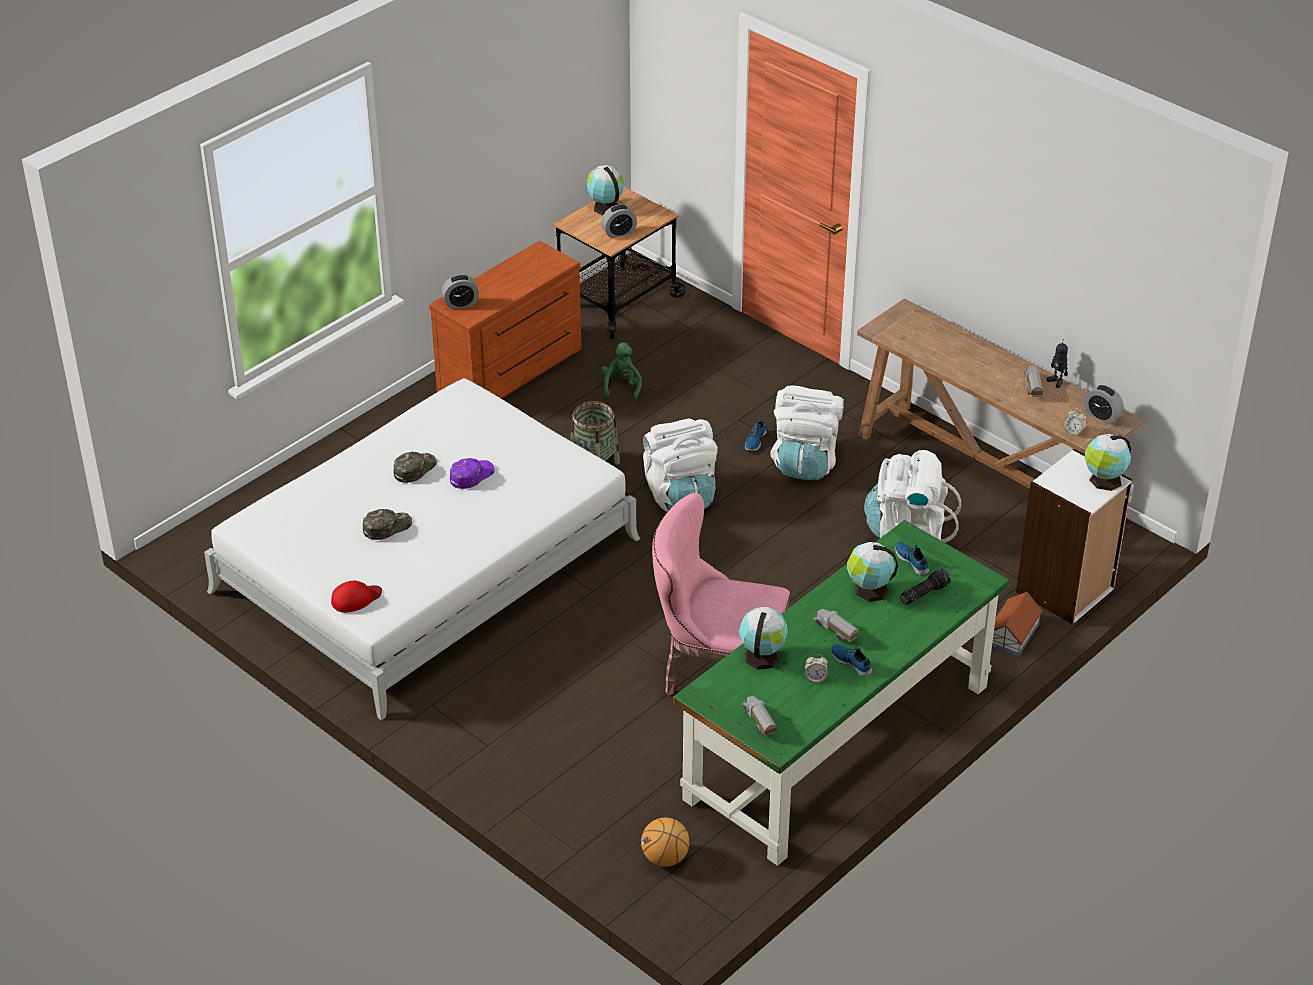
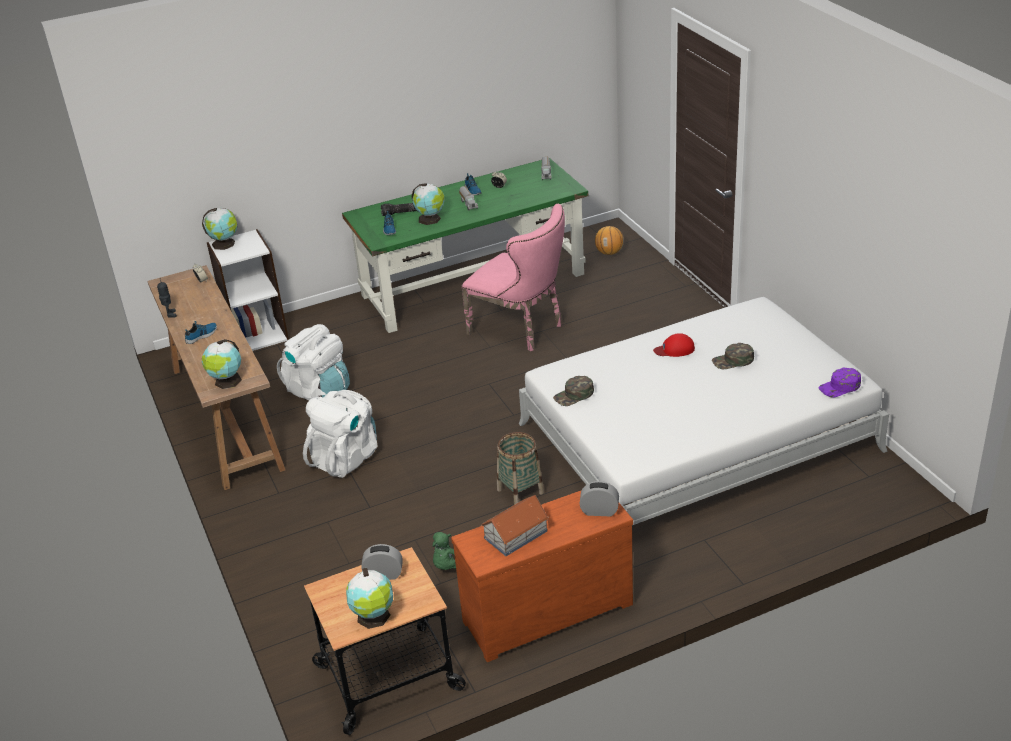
camera: 155 degrees left, 5 degrees down
(356, 598) = (769, 320): red cap -> red cap (674, 349)
(414, 468) = (696, 401): green cap -> green cap (574, 395)
(471, 475) = (650, 386): purple cap -> purple cap (840, 387)
(680, 495) = (465, 451): white backpack -> none
(754, 441) = (371, 484): shoe -> shoe (202, 335)
(762, 656) = (522, 200): globe -> globe (227, 381)
(1013, 634) = (316, 318): toy house -> toy house (515, 534)
(1032, 387) = (192, 313): toy truck -> none
(1102, 416) = (171, 287): alarm clock -> none

